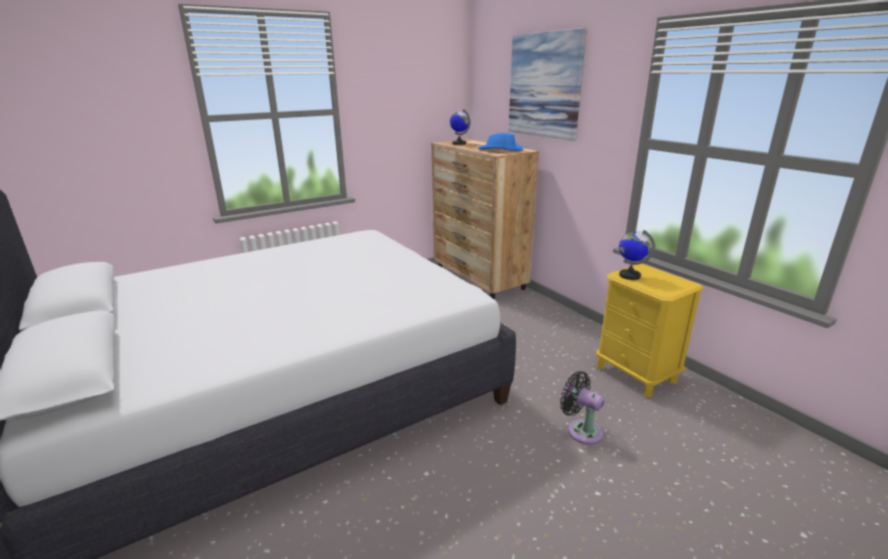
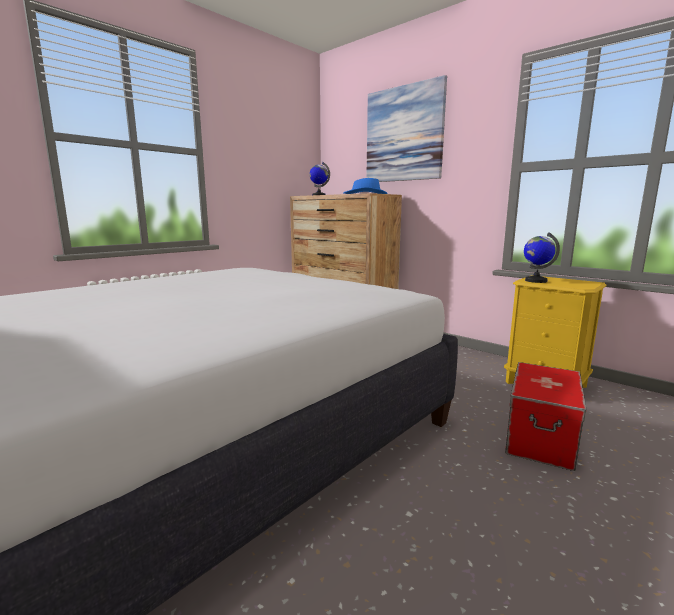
camera: 15 degrees left, 10 degrees down
(581, 430) = (541, 438): black fan -> storage box

